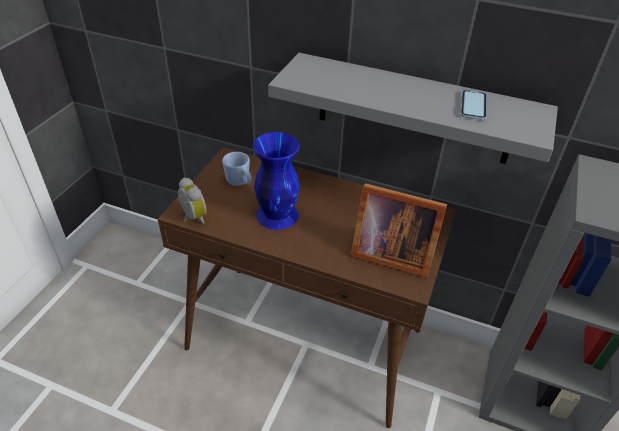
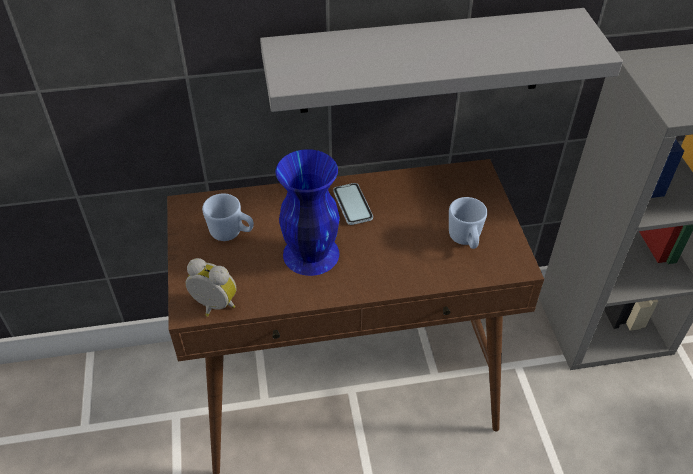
camera: 30 degrees left, 5 degrees up
(389, 253) = (465, 240): picture frame -> blue mug
(473, 106) = (511, 39): phone -> phone (352, 205)

